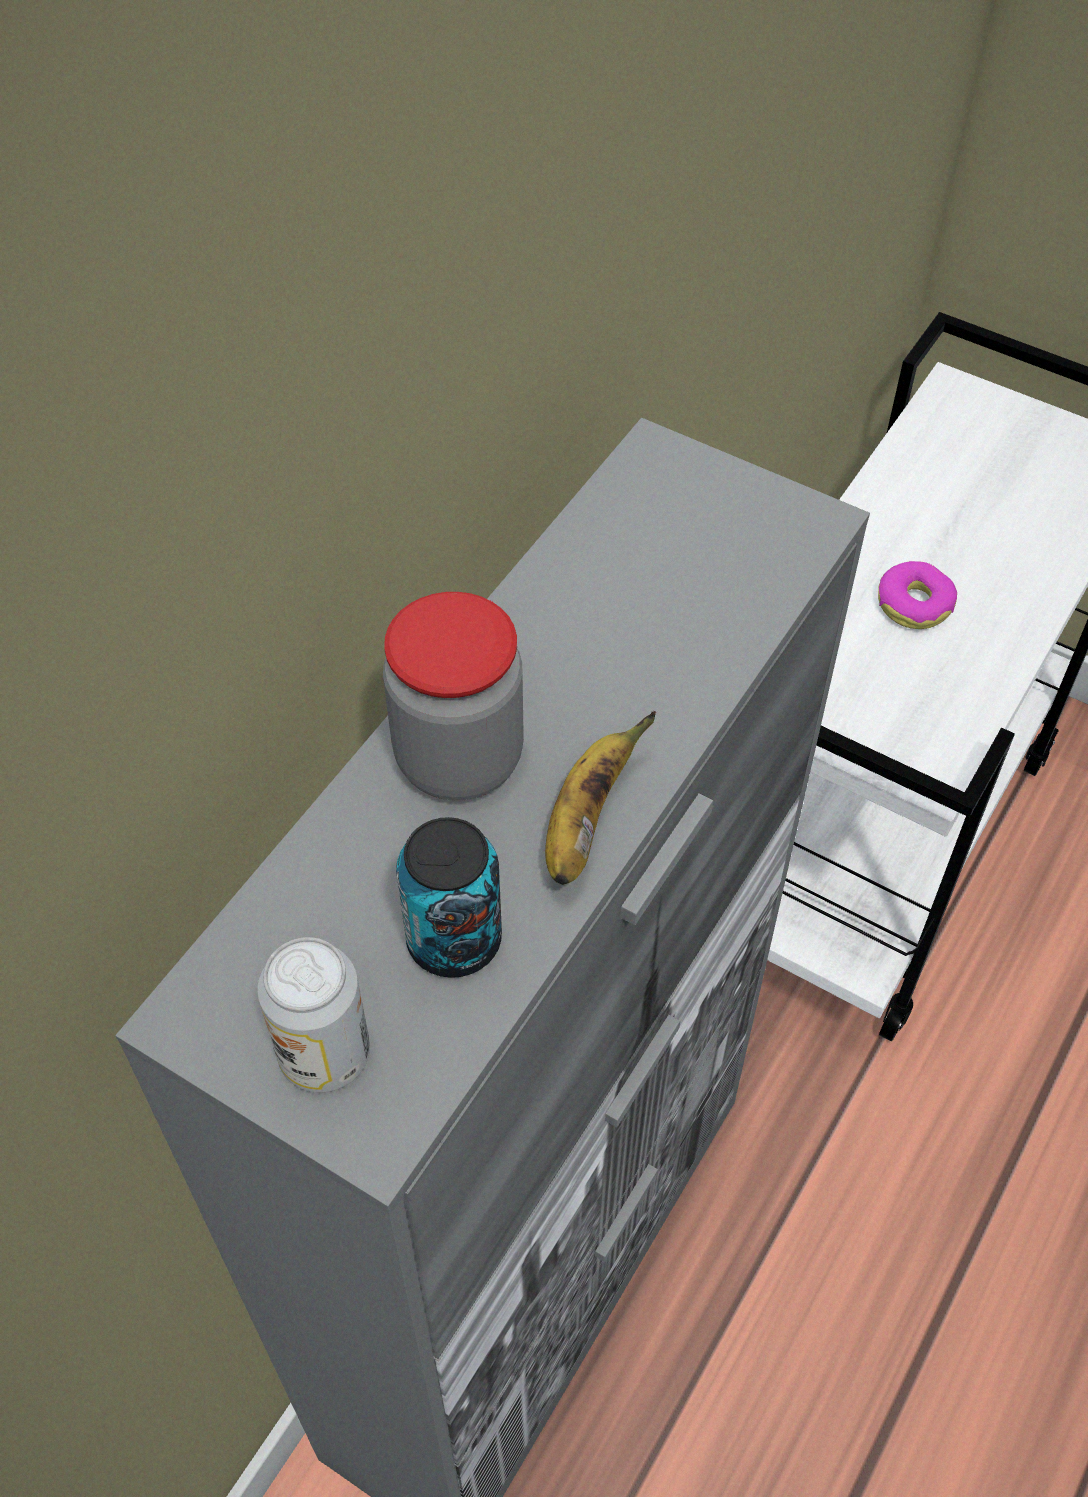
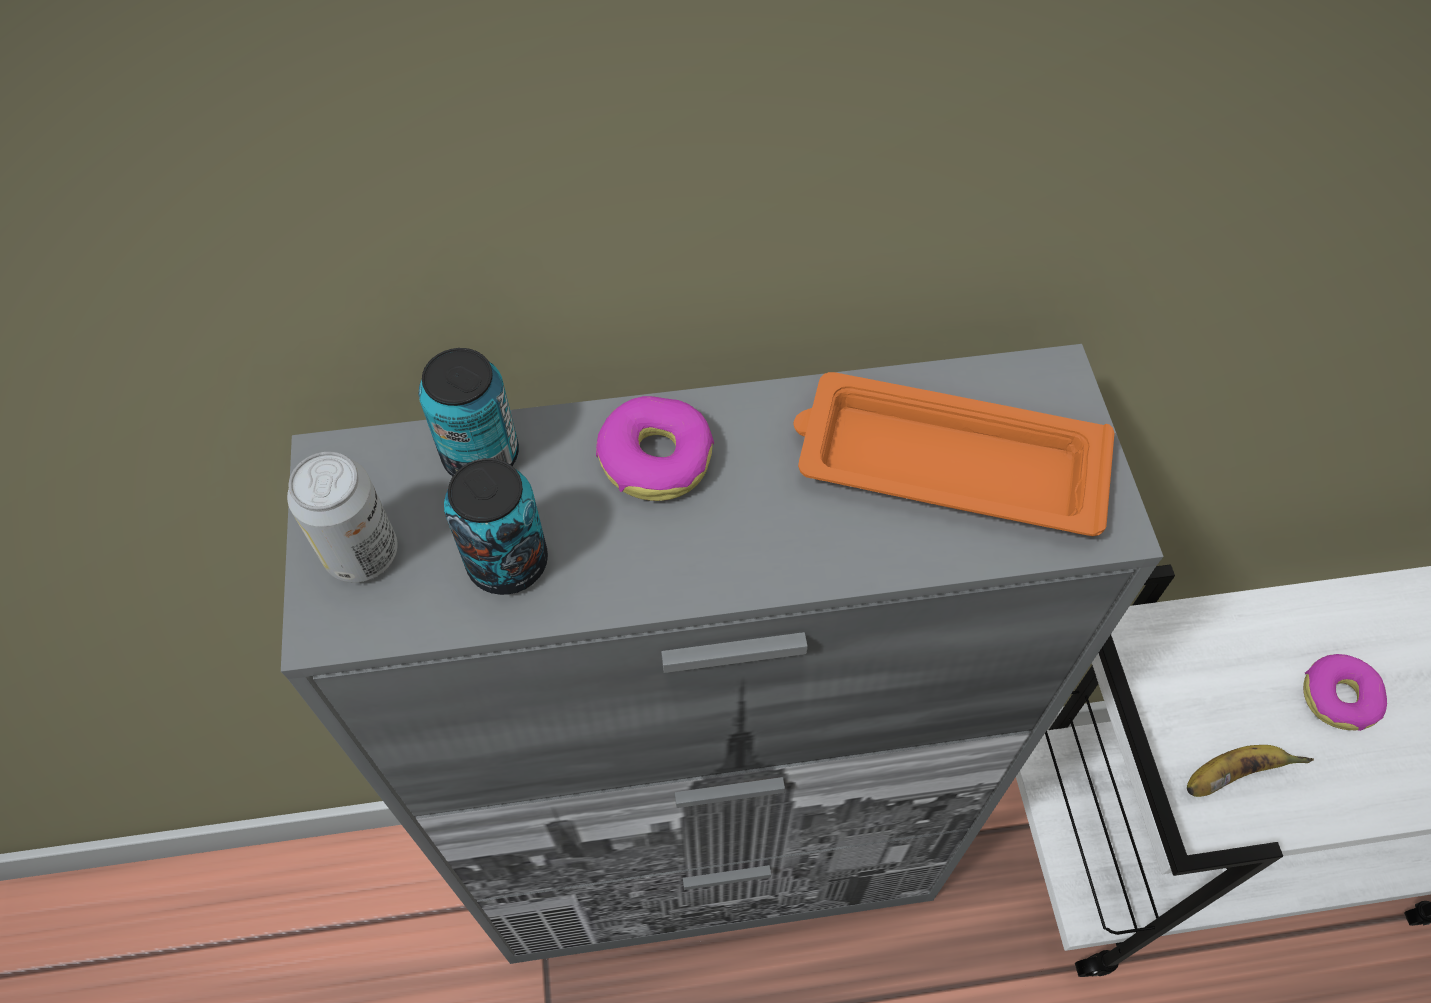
camera: 50 degrees right, 5 degrees up
(315, 888) = (481, 455): none -> can
(459, 759) = (656, 458): jar -> donut
(585, 821) = (674, 570): banana -> banana (1229, 774)
(665, 576) = (944, 465): none -> orange tray

